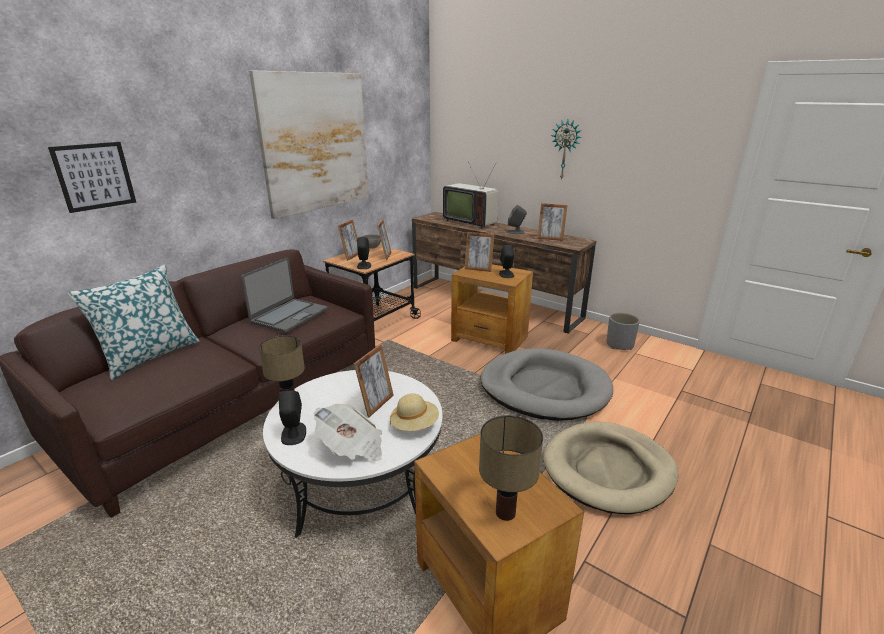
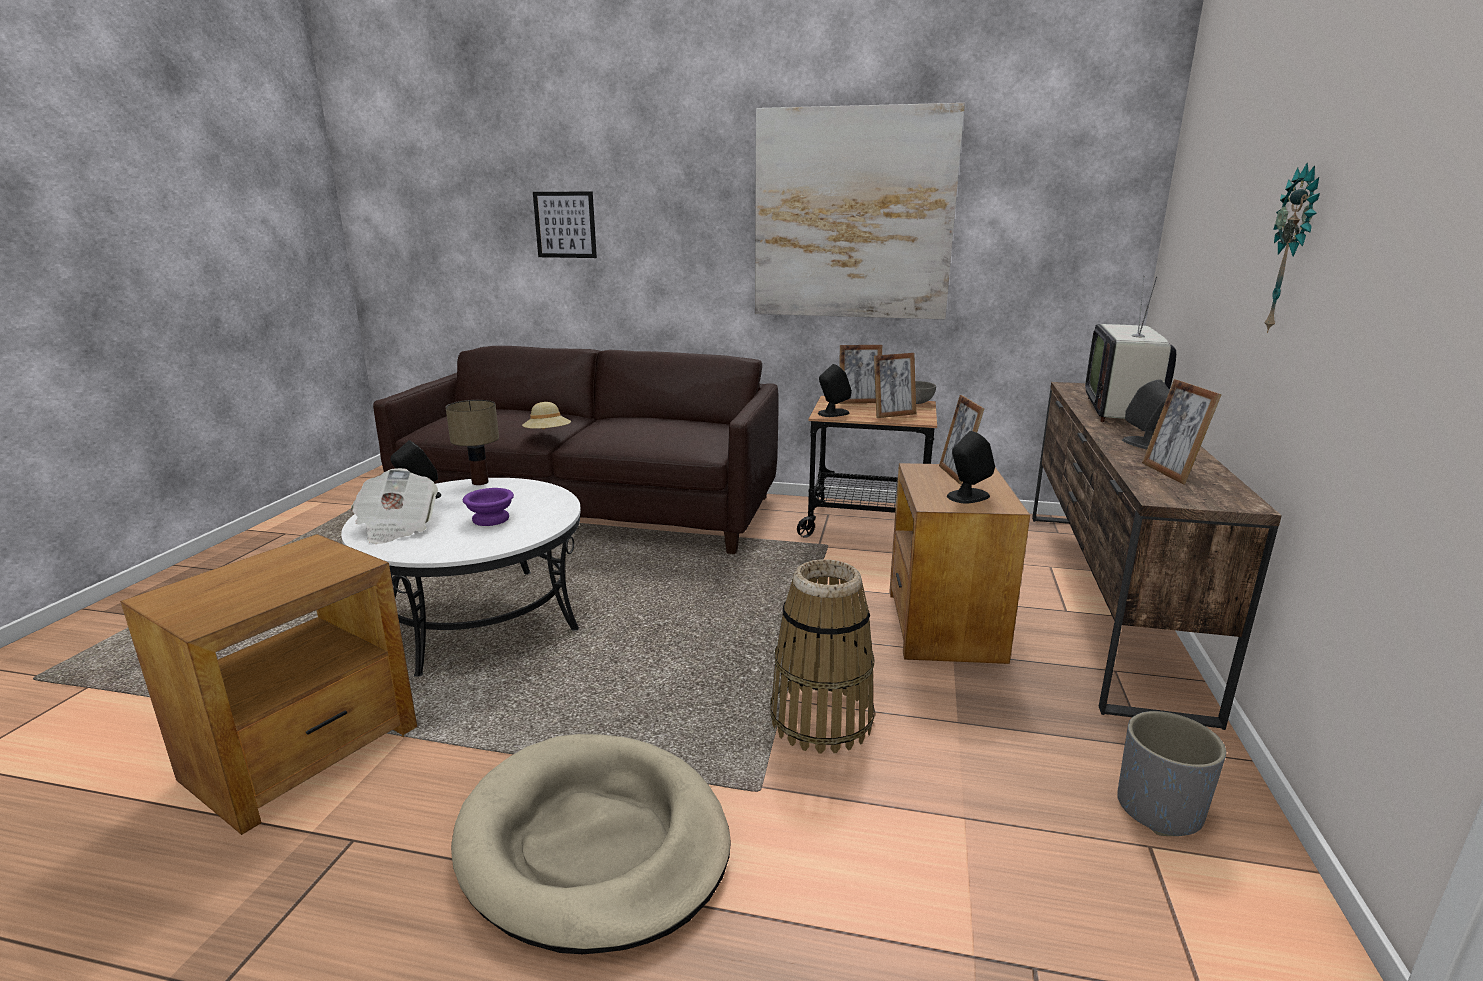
camera: 65 degrees right, 5 degrees down
(150, 355) = (526, 410): pillow -> none
(289, 316) = (655, 428): laptop -> none
(376, 404) = (492, 519): picture frame -> purple bowl
(414, 425) = (450, 547): beige hat -> beige hat (548, 435)
(505, 513) = (201, 593): table lamp -> none
(544, 388) = (821, 719): grey dog bed -> basket

